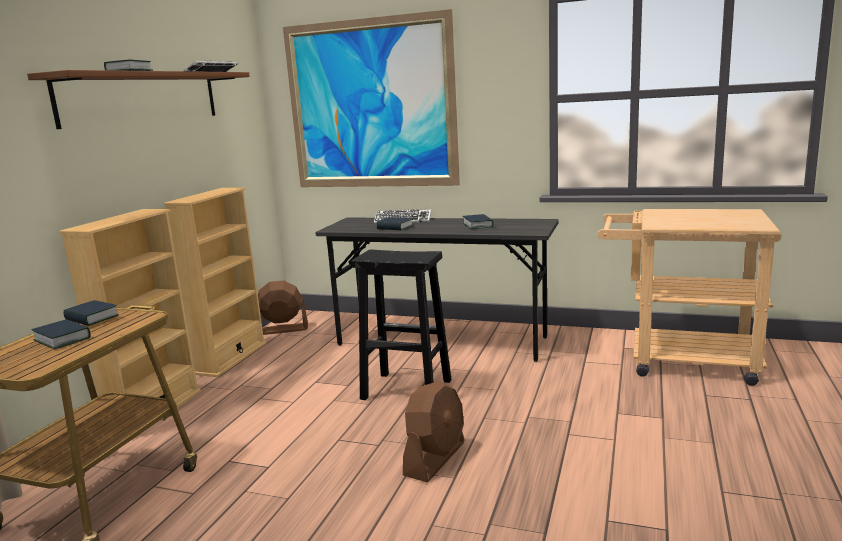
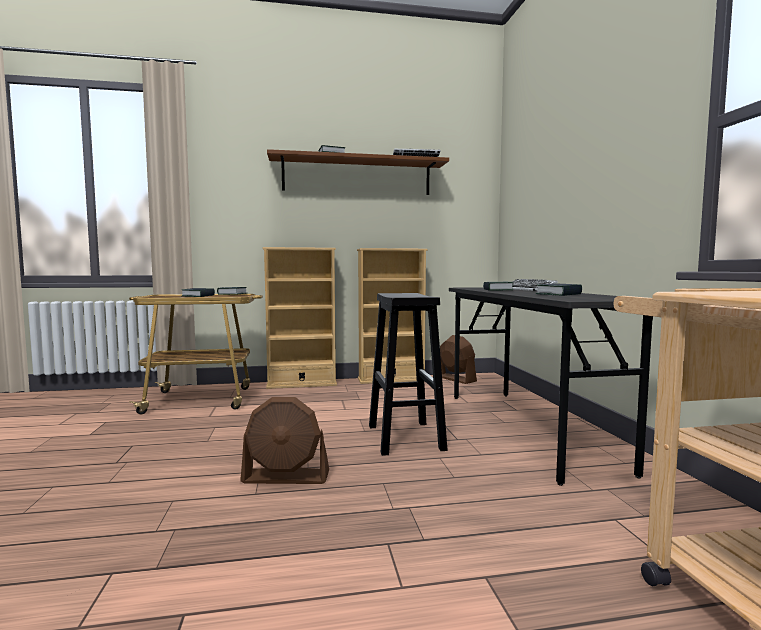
camera: 60 degrees right, 10 degrees down
(370, 105) = (550, 177): picture -> none

